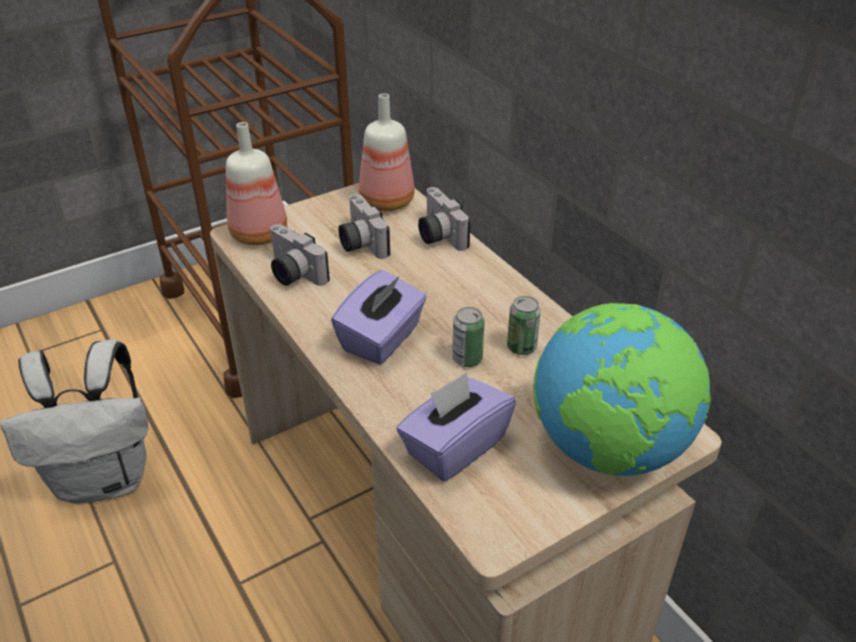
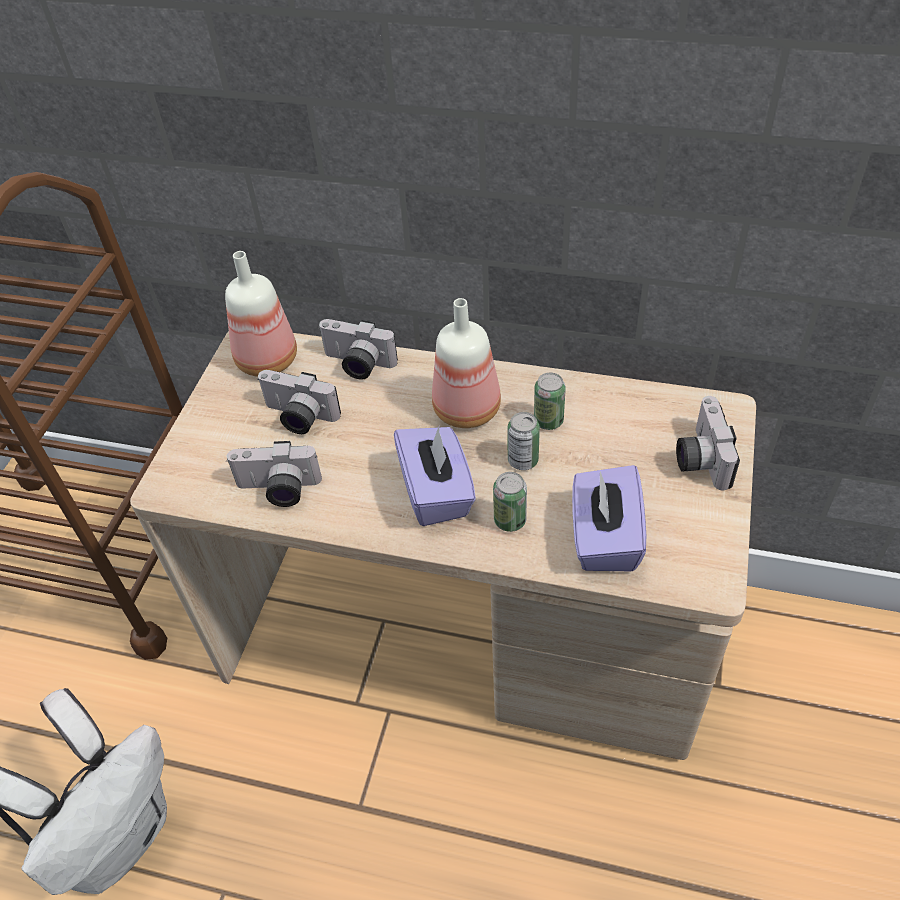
camera: 40 degrees left, 10 degrees up
(261, 234) = (190, 472): bottle -> bottle (468, 408)
(405, 388) = (510, 520): none -> can
(609, 449) = (699, 457): globe -> camera

